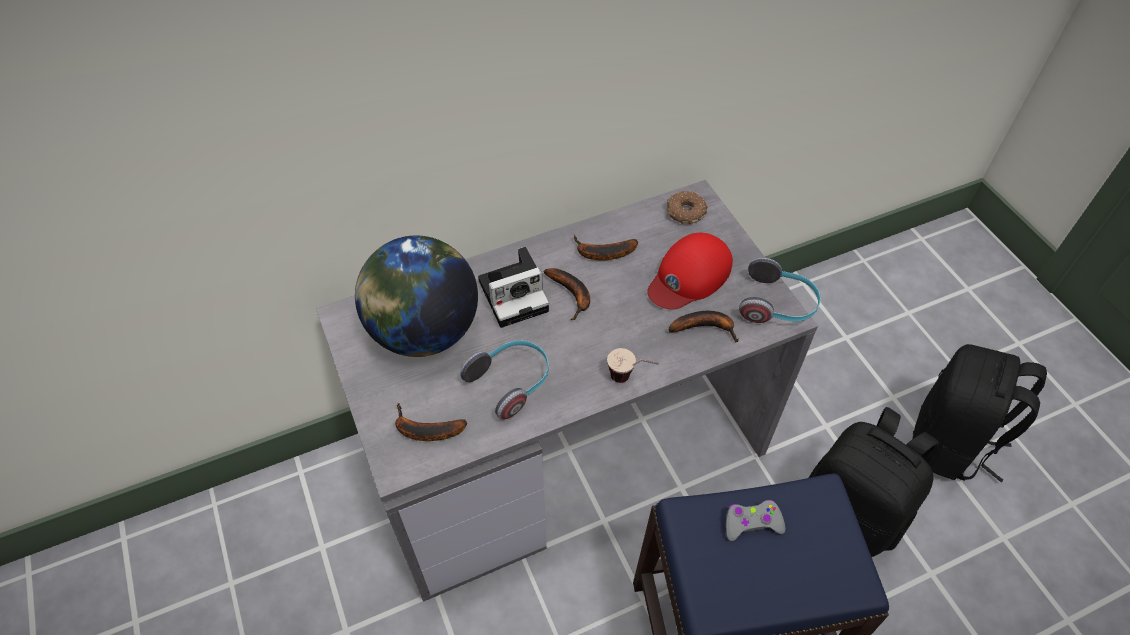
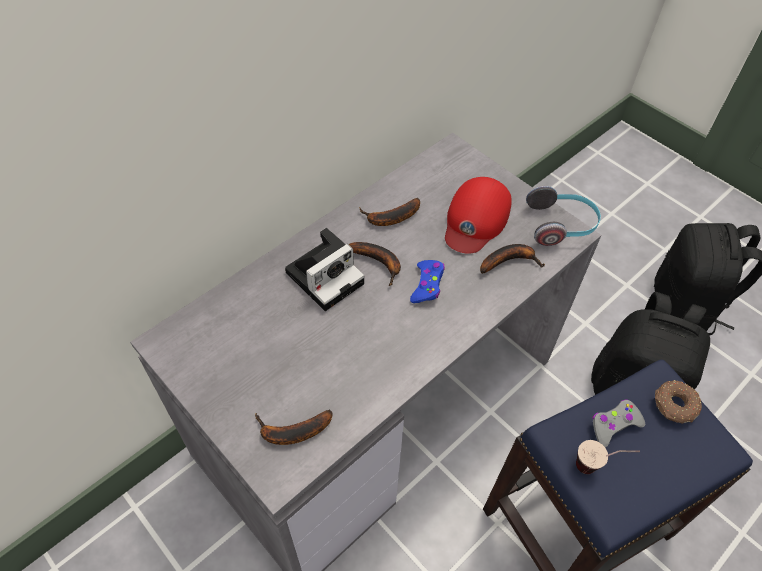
camera: 20 degrees left, 0 degrees up
(424, 331) = (251, 334): globe -> none
(511, 382) = (357, 360): headphones -> none
(610, 329) = (427, 285): none -> blue game controller
(630, 379) = (465, 326): cup -> cup (597, 466)
(685, 212) = (447, 164): donut -> donut (674, 405)

